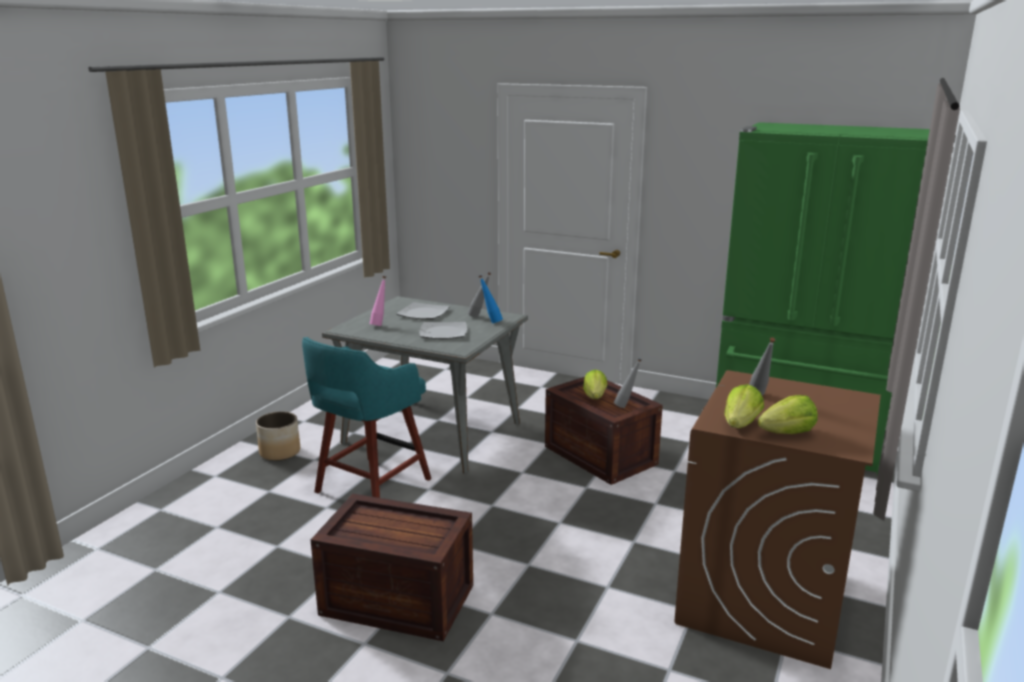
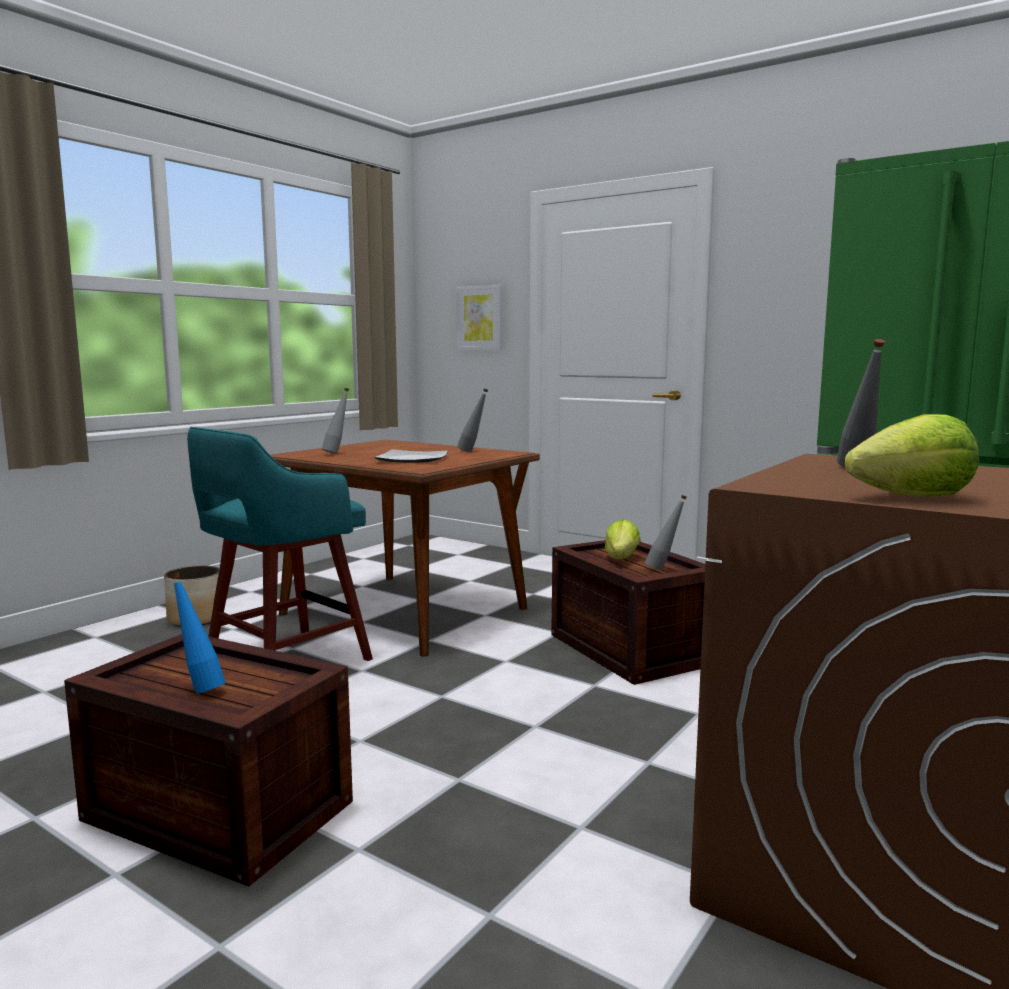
camera: 10 degrees right, 10 degrees down
(380, 325) = (337, 453): pink bottle -> grey bottle
(423, 313) = (402, 448): plate -> none
(431, 432) = (403, 611): grey dining table -> brown dining table
(454, 179) = (480, 318): none -> picture
(490, 322) = (484, 455): blue bottle -> blue bottle (199, 689)
(740, 425) = (813, 488): lettuce -> none

